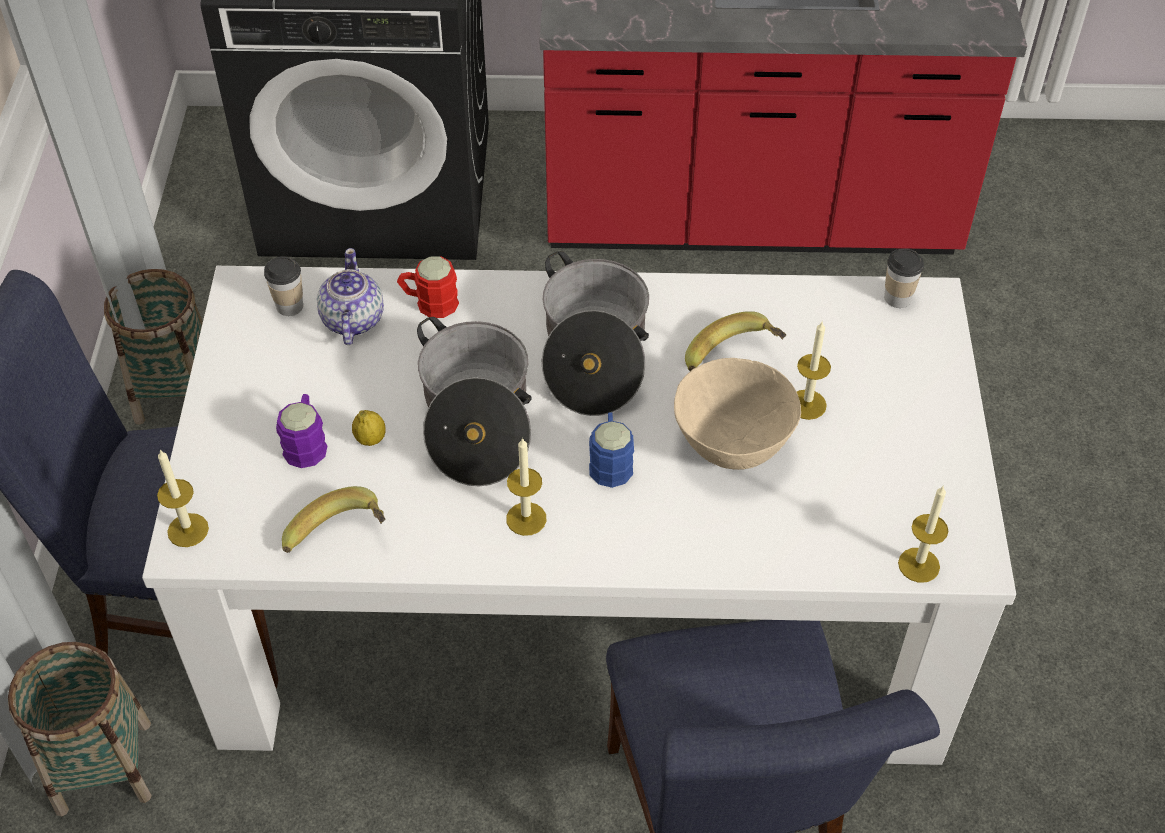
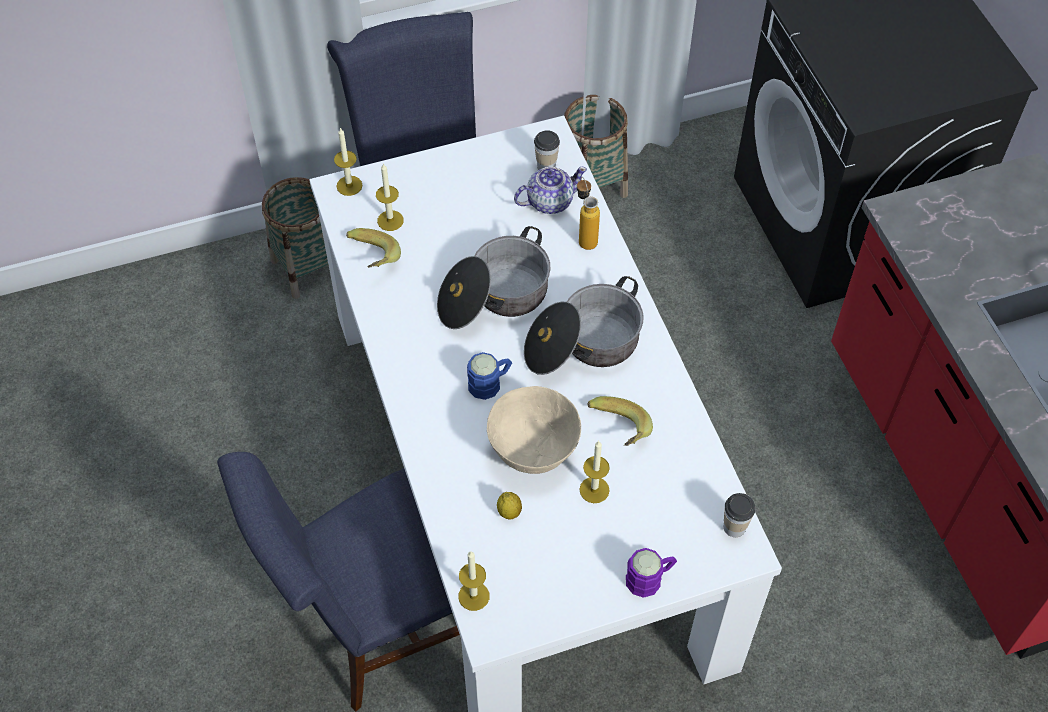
camera: 70 degrees right, 5 degrees up
(306, 443) = (437, 216): purple mug -> purple mug (650, 579)
(370, 439) = (453, 247): lemon -> lemon (509, 512)
(429, 303) = (585, 237): red mug -> bottle
(526, 519) = (423, 351): candle -> candle (390, 220)

